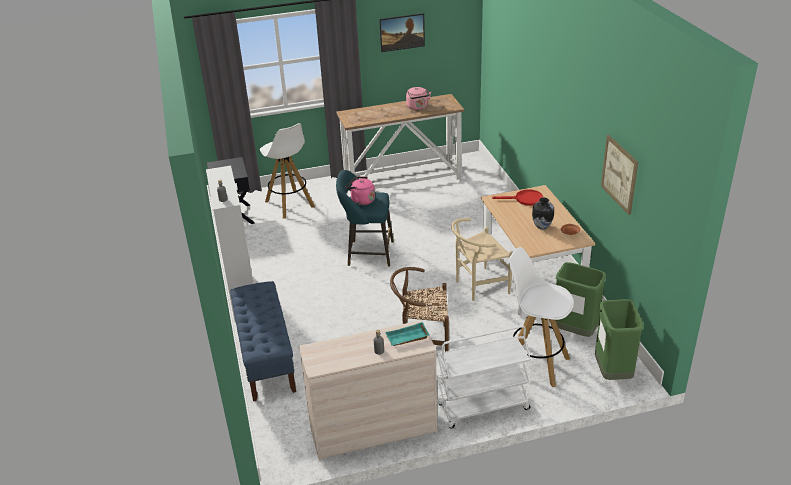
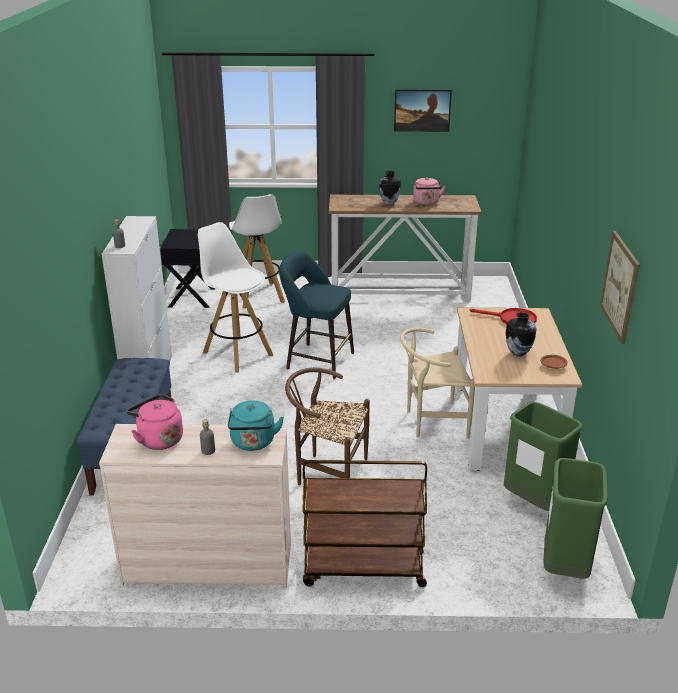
camera: 15 degrees right, 5 degrees down
(361, 200) = (313, 290): pink kettle -> pink kettle (158, 439)
(388, 112) = (389, 203): none -> vase
(407, 338) = (253, 443): turquoise tray -> turquoise kettle
(482, 407) = (363, 569): white cart -> brown cart
(535, 363) = (461, 530): white stool -> white stool (237, 353)

